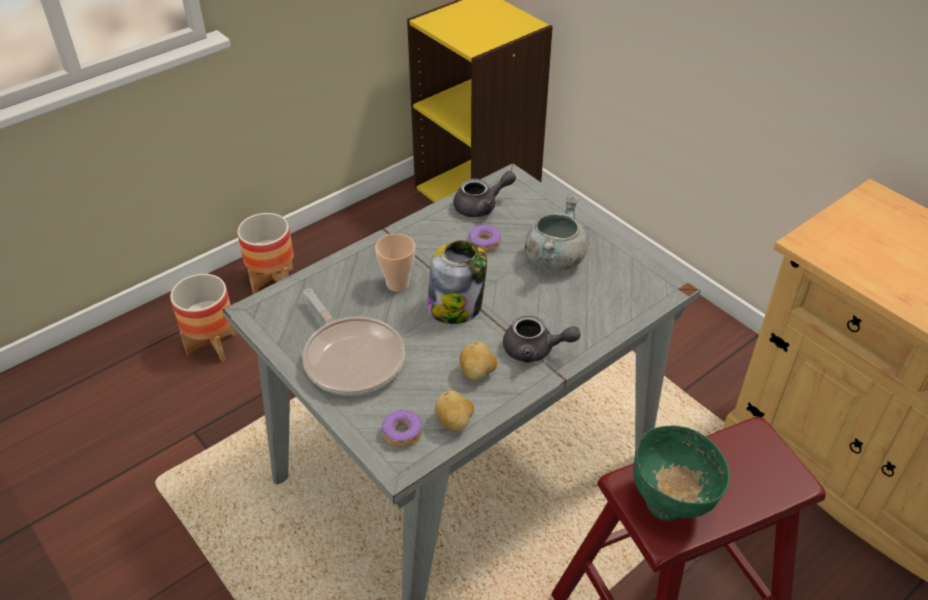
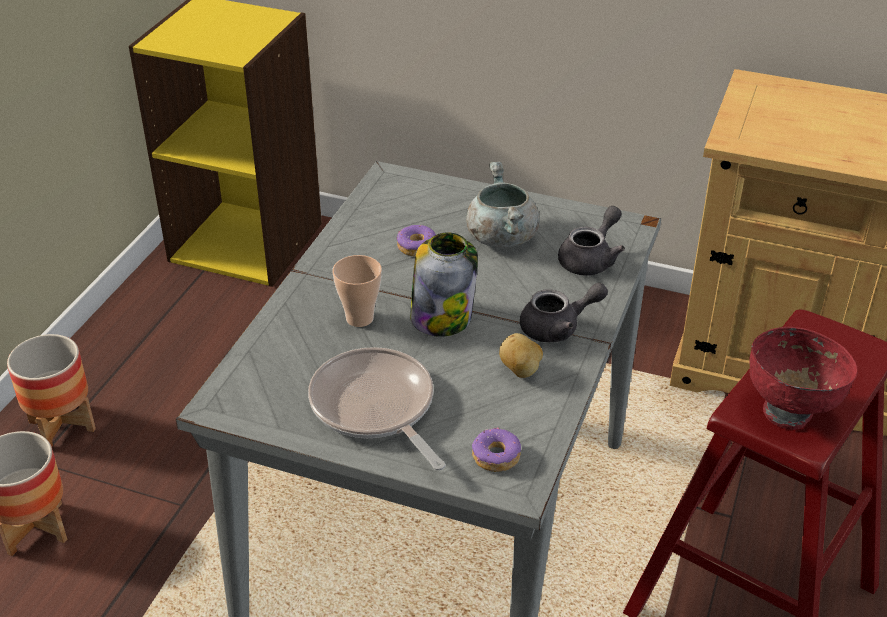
camera: 30 degrees left, 5 degrees down
(351, 357) = (375, 408): frying pan -> frying pan turned 150 degrees counterclockwise
(454, 422) = (539, 424): potato -> none
(482, 206) = (382, 212): grey teapot -> grey teapot (591, 259)
(670, 502) = (789, 411): green bowl -> red bowl

